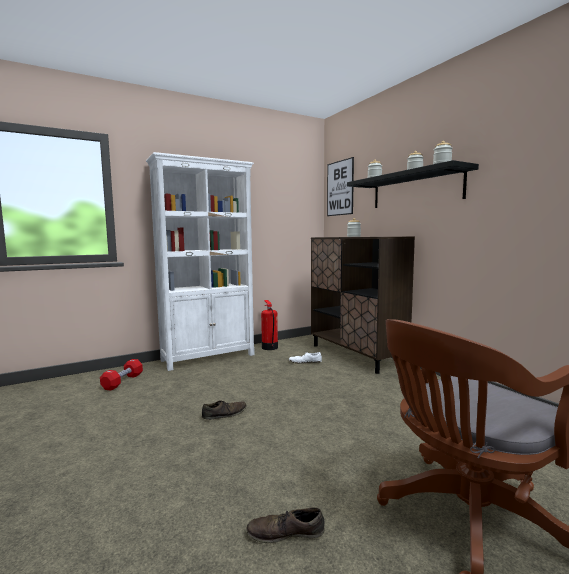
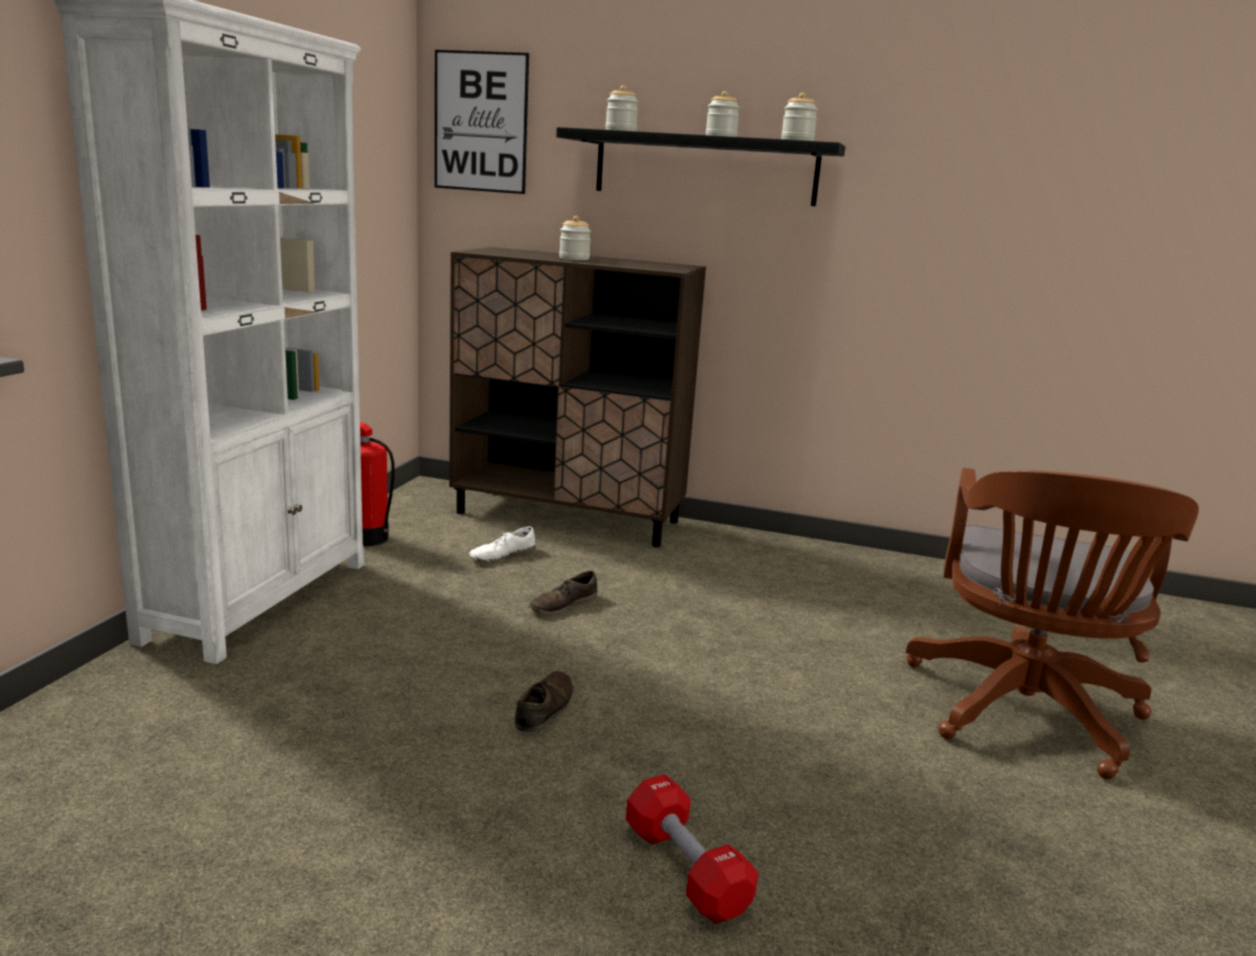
camera: 45 degrees left, 10 degrees up
(122, 382) = (141, 733): red dumbbell -> red dumbbell (686, 869)
(285, 532) = (917, 824): brown shoe -> brown shoe (563, 604)

